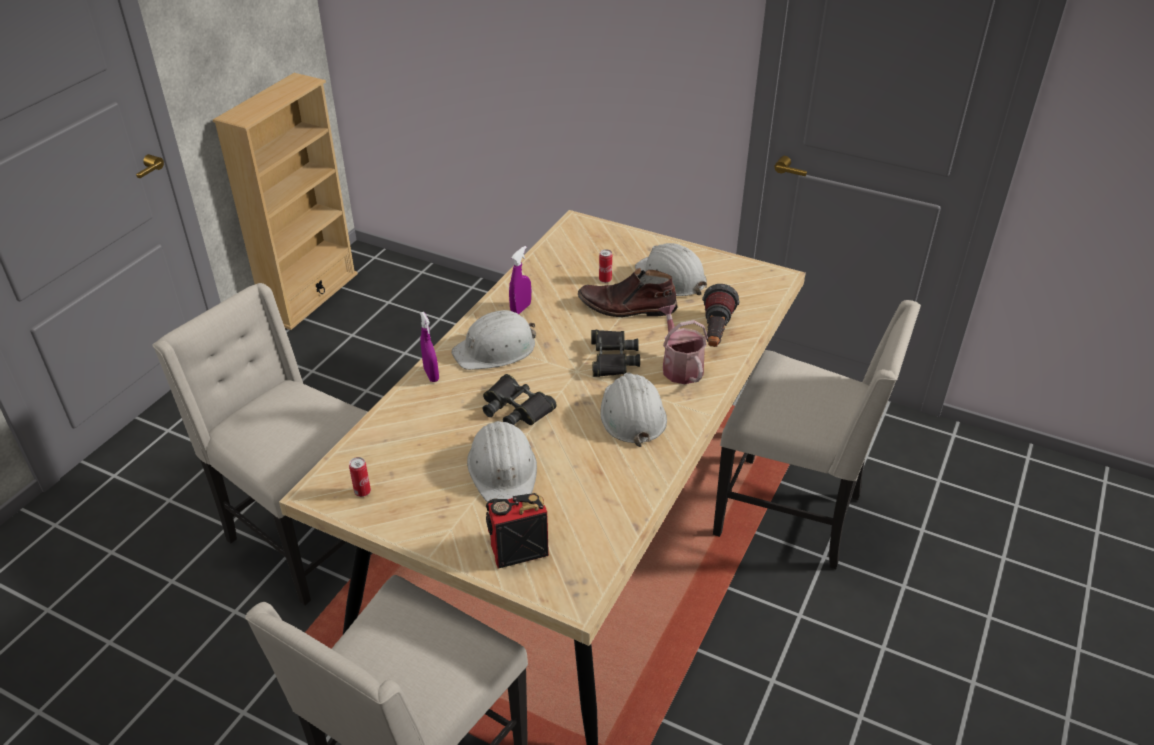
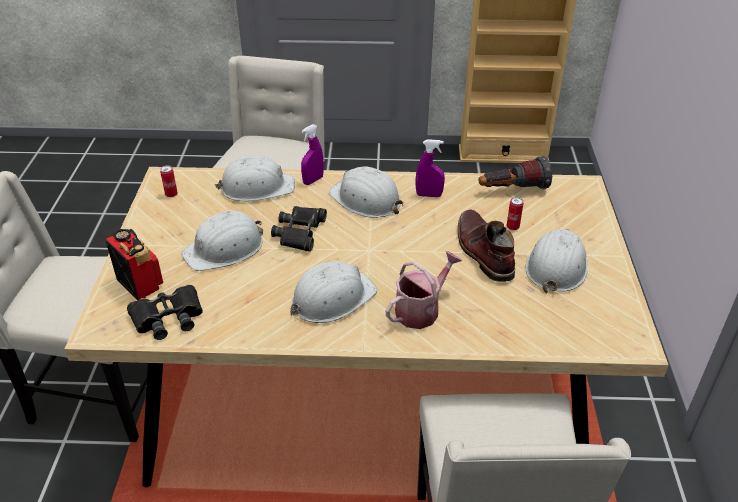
camera: 65 degrees right, 0 degrees up
(408, 419) = (256, 187): none -> white hard hat
(612, 358) = (401, 264): black binoculars -> black binoculars (168, 318)
(715, 334) = (491, 321): flashlight -> flashlight (512, 190)

